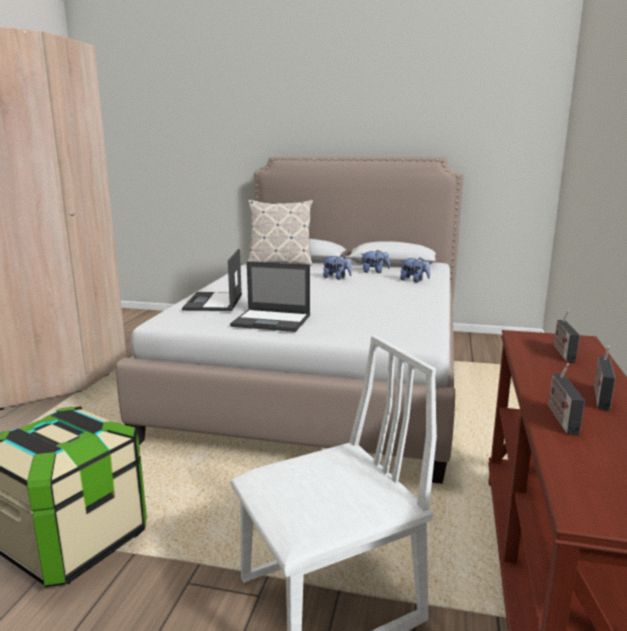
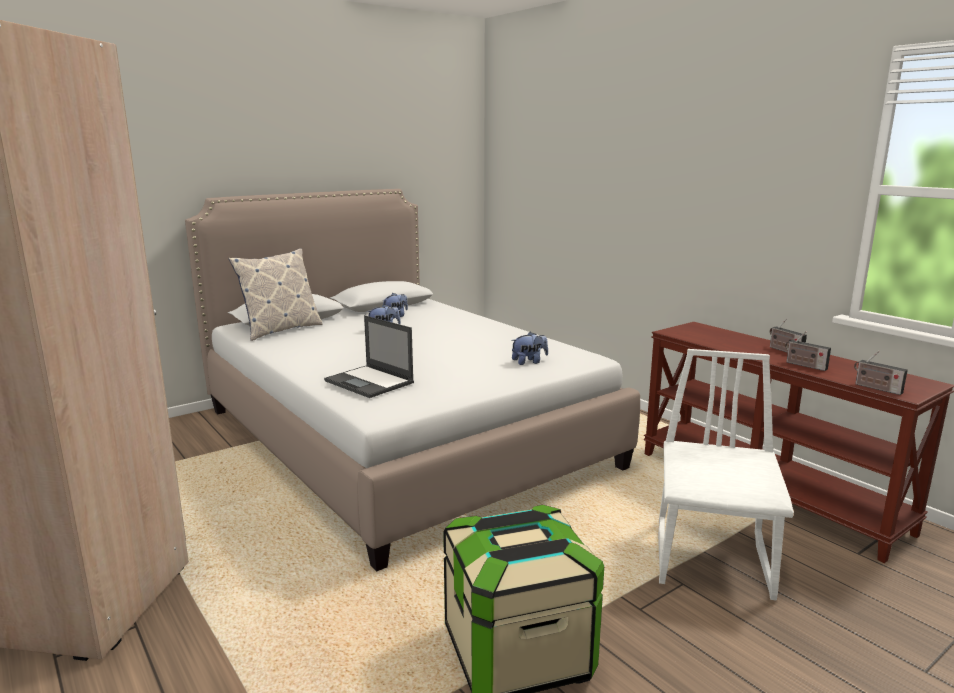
camera: 50 degrees left, 0 degrees up
(272, 321) = (468, 379): laptop -> none
(414, 280) = (449, 316): plush toy -> plush toy (529, 362)
(562, 352) = (712, 335): radio -> radio (876, 388)

